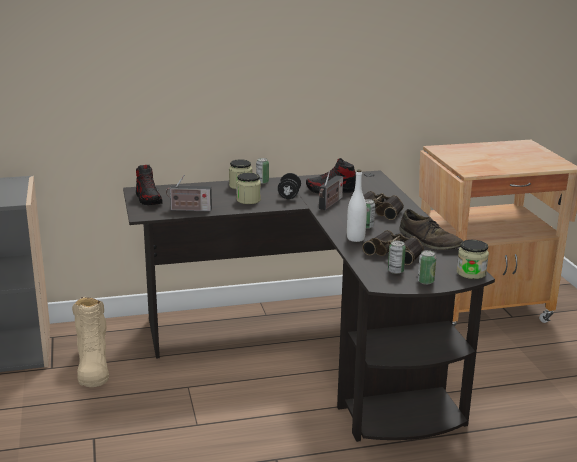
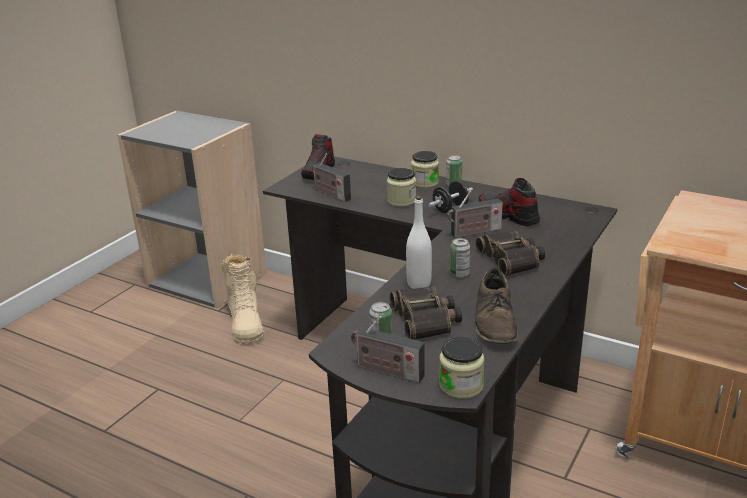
camera: 45 degrees right, 5 degrees up
(93, 366) = (245, 323): beige boot -> beige boot turned 45 degrees counterclockwise
(425, 281) = (386, 371): can -> radio

